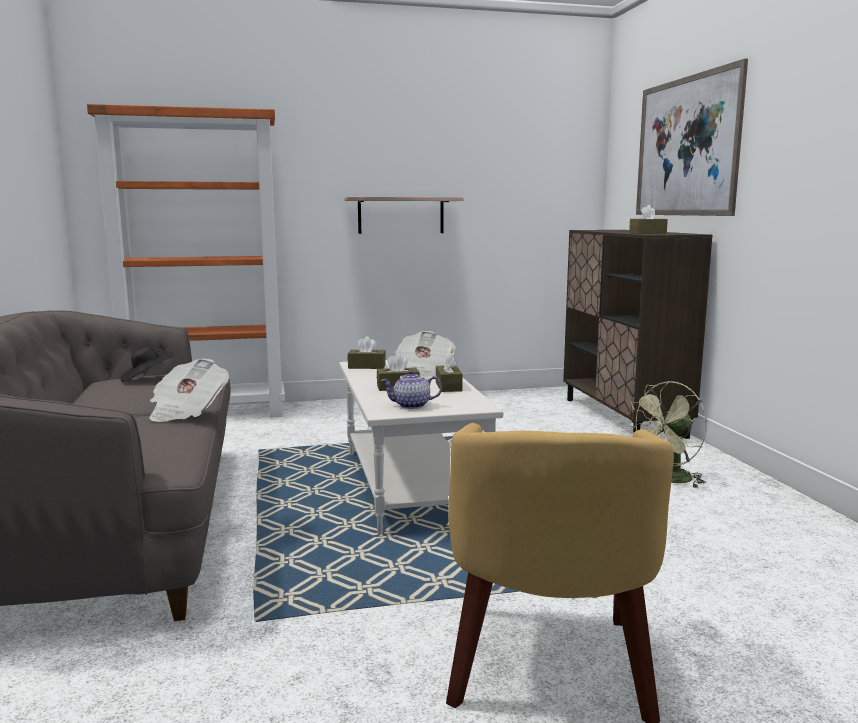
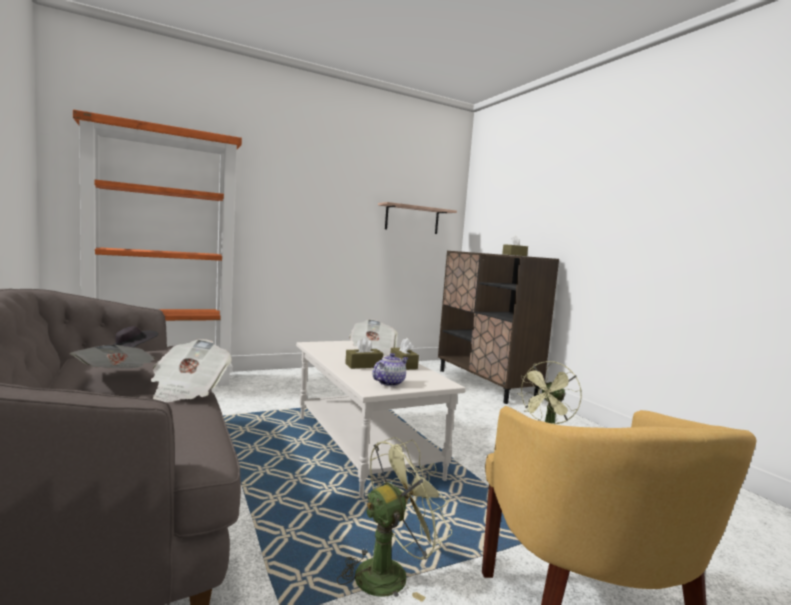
camera: 15 degrees left, 5 degrees down
(125, 399) = (116, 377): none -> newspaper
(367, 366) = (323, 346): brown tissue box -> none
(375, 600) = (390, 572): none -> green fan
(401, 215) = (326, 231): shelf -> shelf (412, 219)
(411, 406) = (389, 383): teapot -> teapot turned 150 degrees clockwise
(685, 147) = (535, 199): picture -> none

